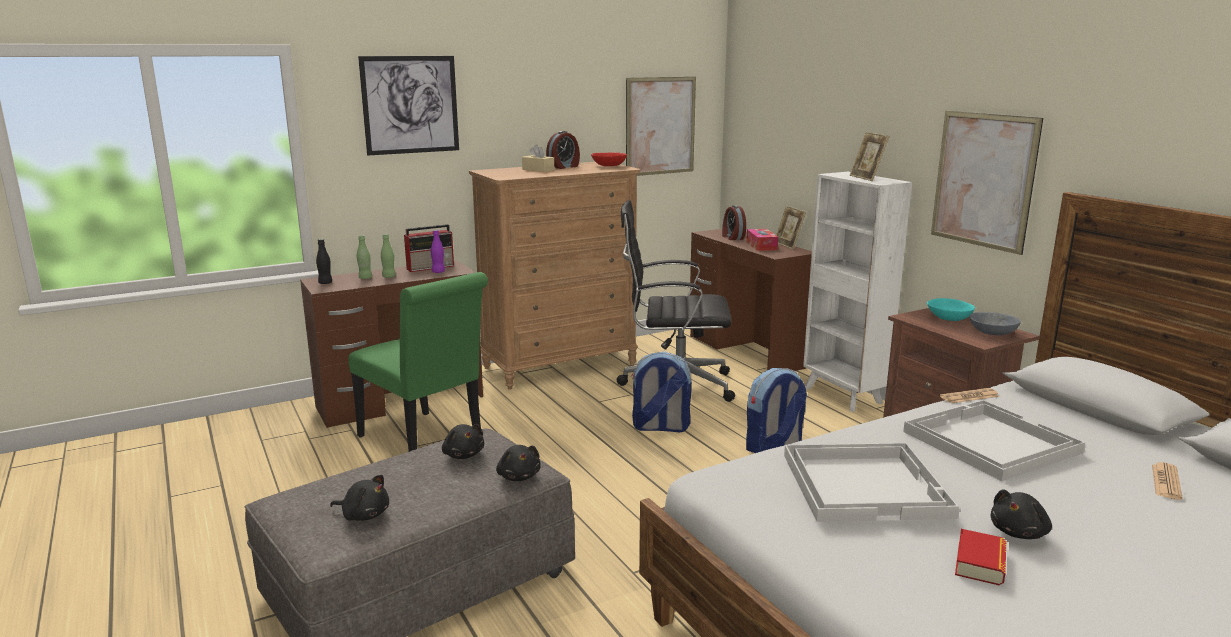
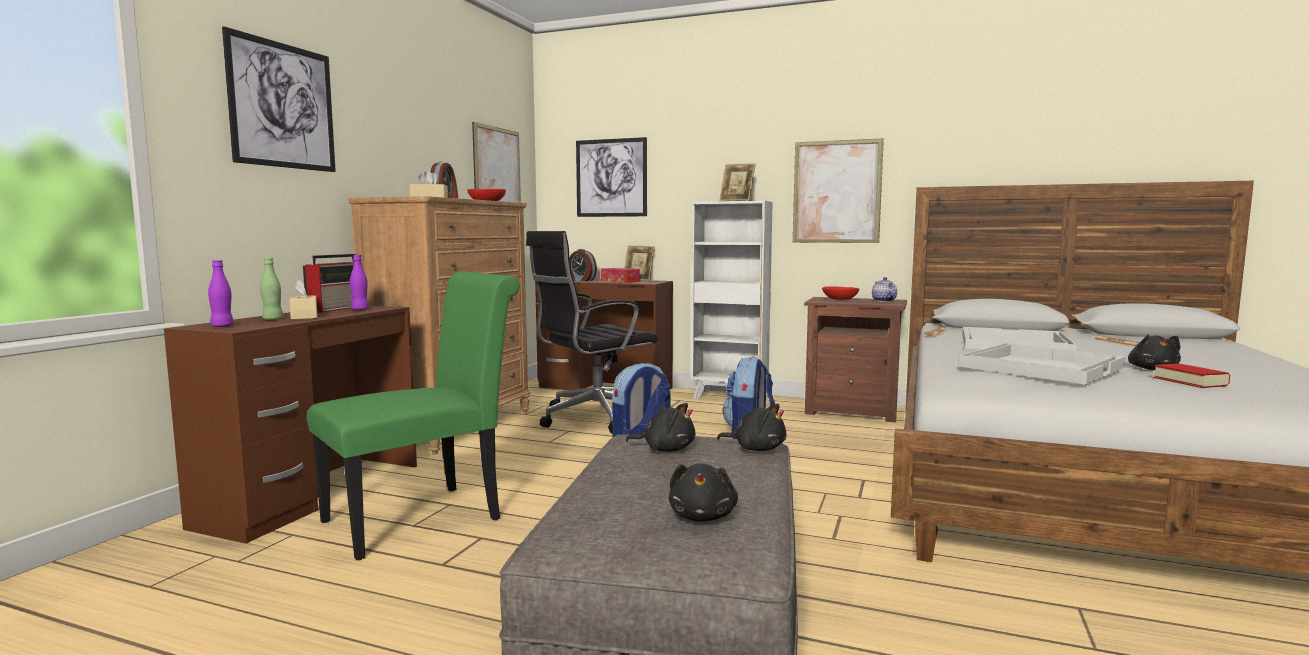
camera: 40 degrees left, 10 degrees down
(325, 283) = (222, 326): black bottle -> purple bottle
(364, 515) = (703, 516): black plush toy -> black plush toy turned 120 degrees clockwise
(389, 277) = (304, 316): green bottle -> beige tissue box
(425, 443) = (424, 517): green chair -> green chair turned 45 degrees counterclockwise
(778, 129) = (611, 178): none -> picture
(948, 318) = (839, 299): turquoise bowl -> red bowl
(992, 333) = (883, 301): grey bowl -> teapot

